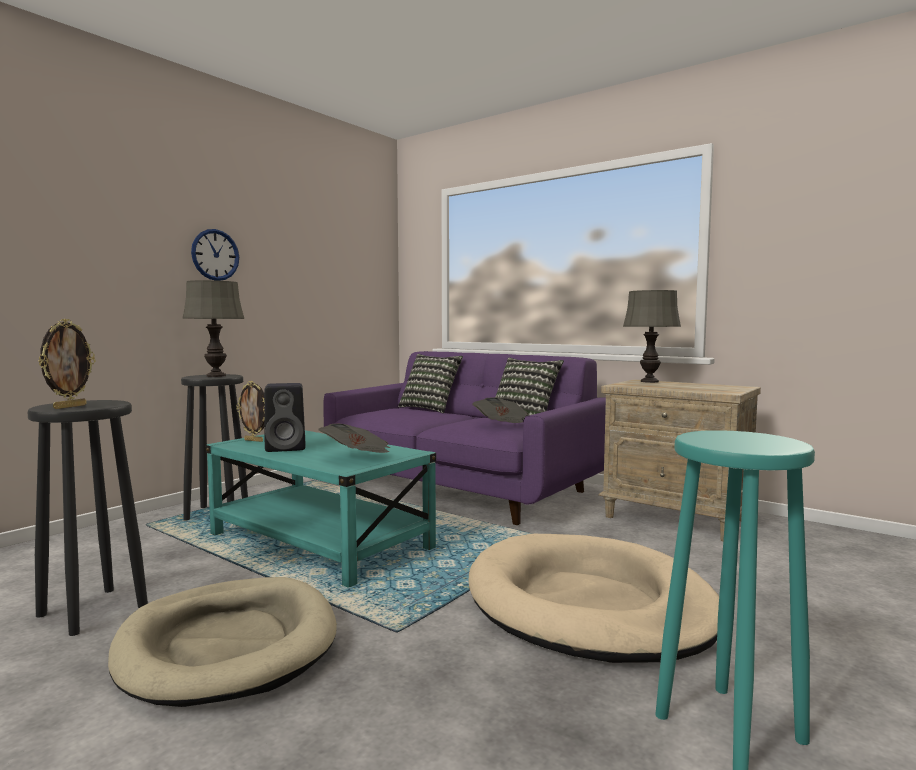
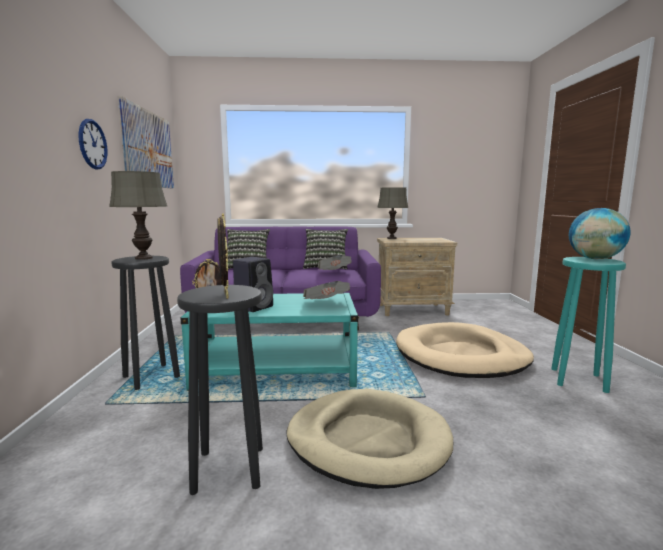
camera: 40 degrees left, 5 degrees up
(327, 255) = (148, 149): none -> picture
(759, 439) = (595, 259): none -> globe

